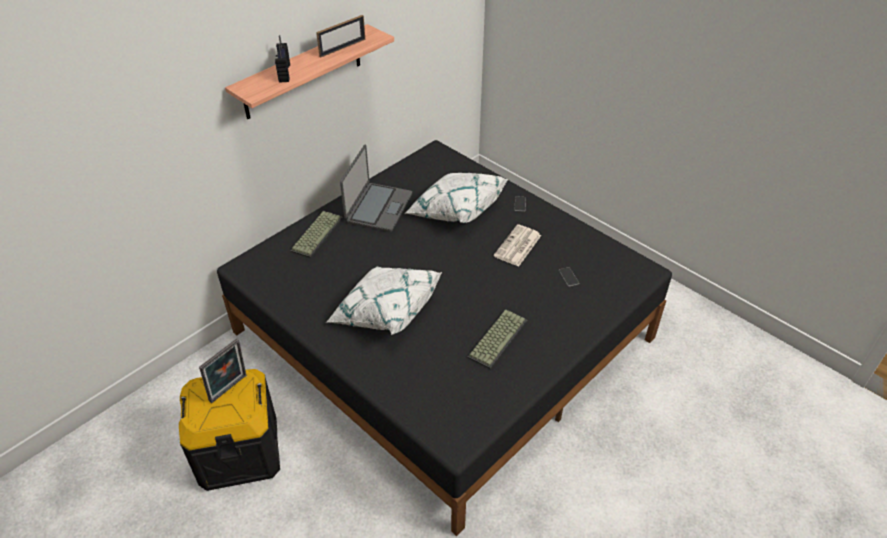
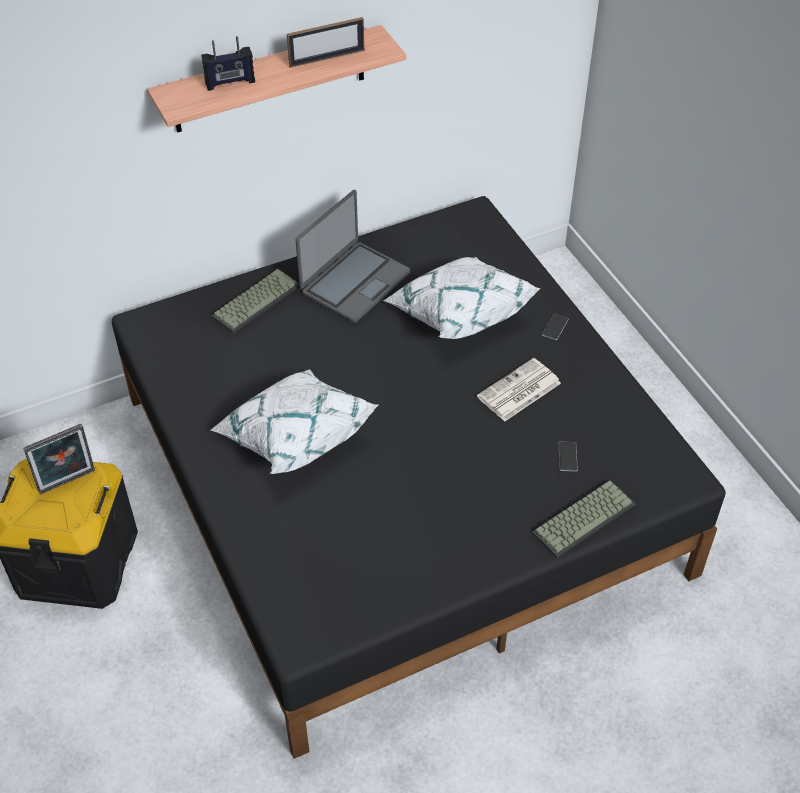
camera: 20 degrees right, 5 degrees up
(284, 73) = (230, 83): radio -> radio turned 120 degrees counterclockwise
(497, 338) = (423, 516): keyboard -> keyboard (583, 517)

